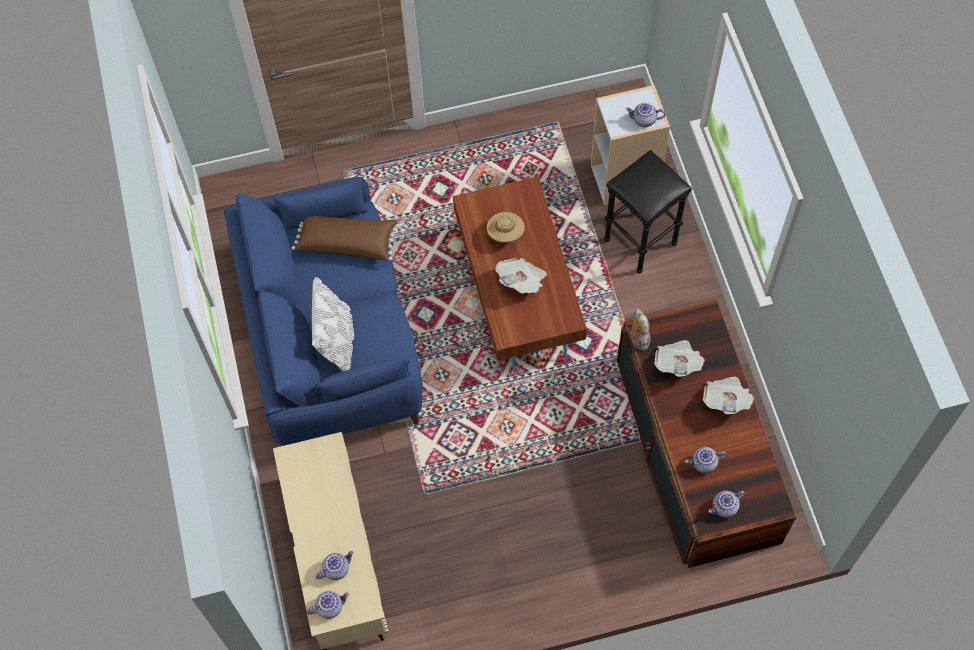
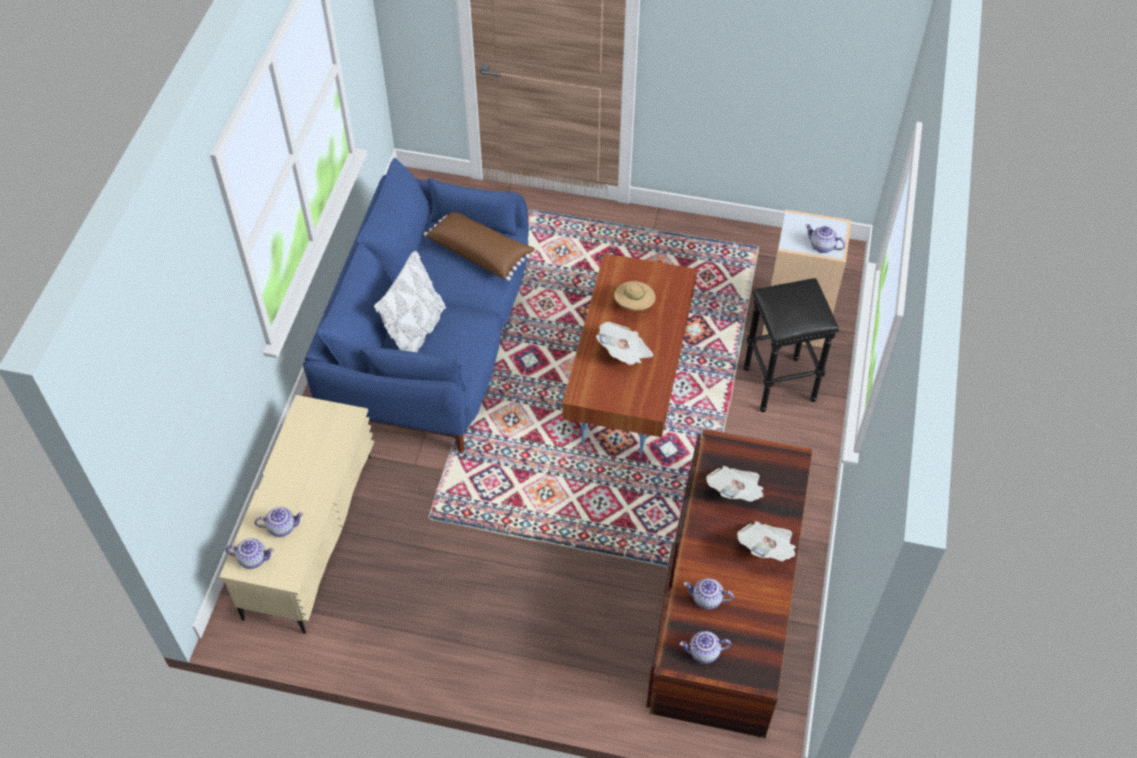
camera: 25 degrees right, 10 degrees down
(637, 339) = (707, 451): plush toy -> none

